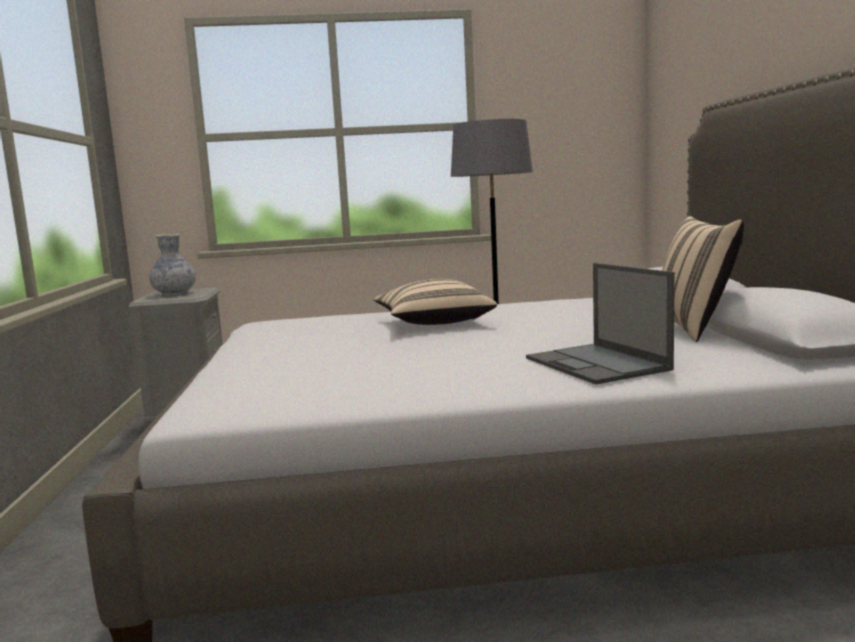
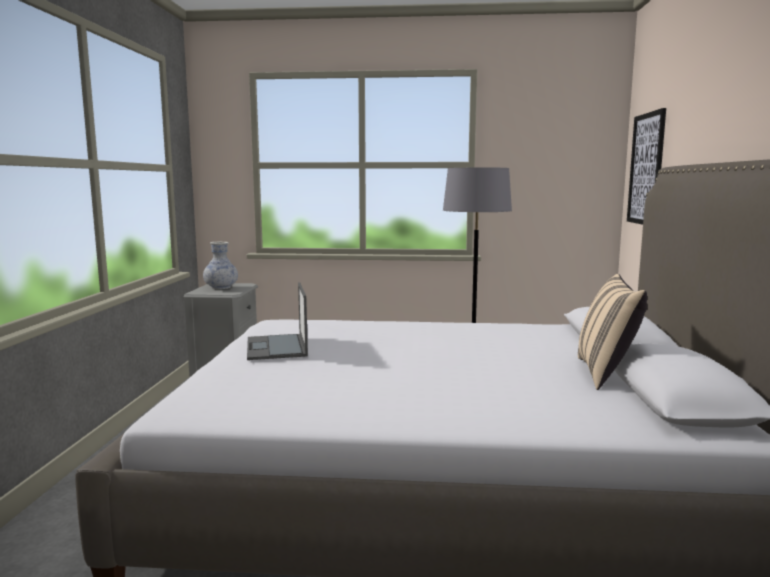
camera: 10 degrees right, 0 degrees up
(433, 323) = (398, 339): beige pillow -> none
(598, 364) = (496, 405): laptop -> laptop (277, 347)
(676, 116) = (646, 169): none -> picture

